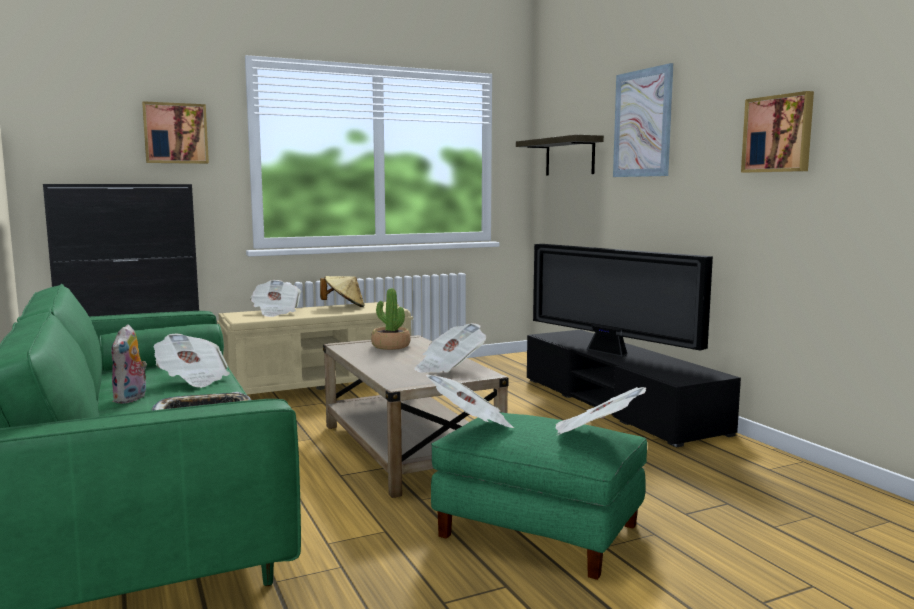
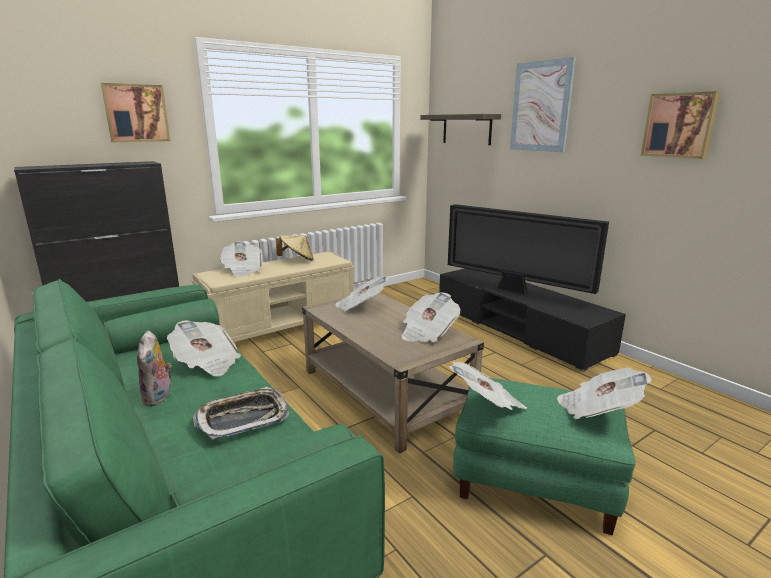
camera: 10 degrees left, 10 degrees up
(390, 346) = (361, 306): potted plant -> newspaper

